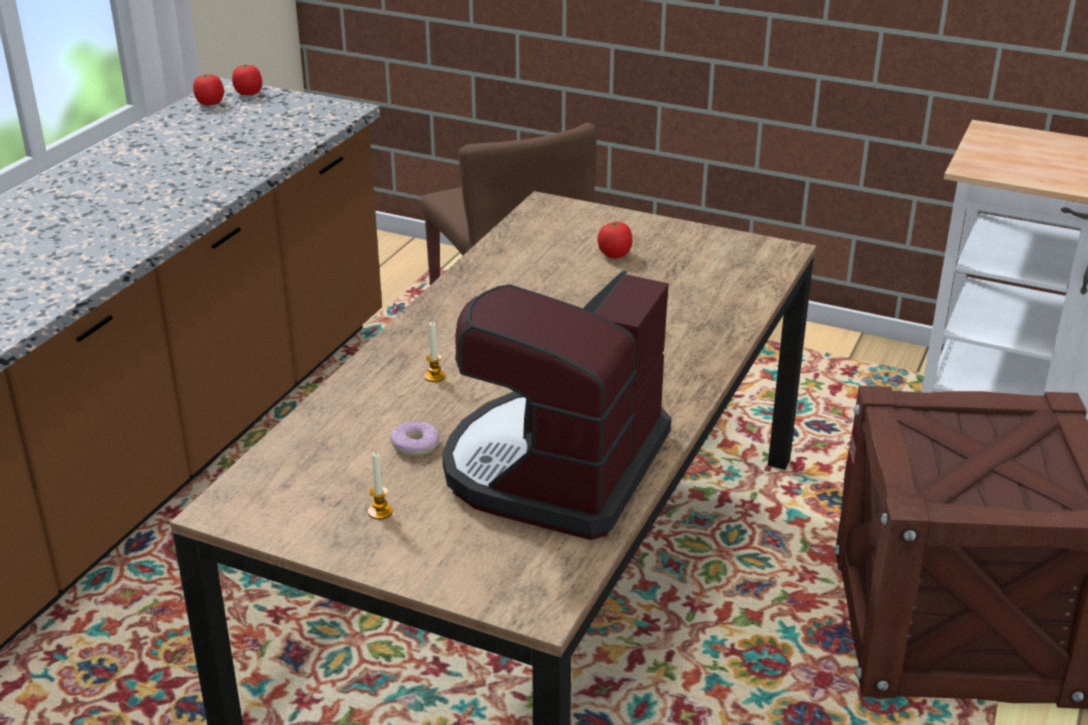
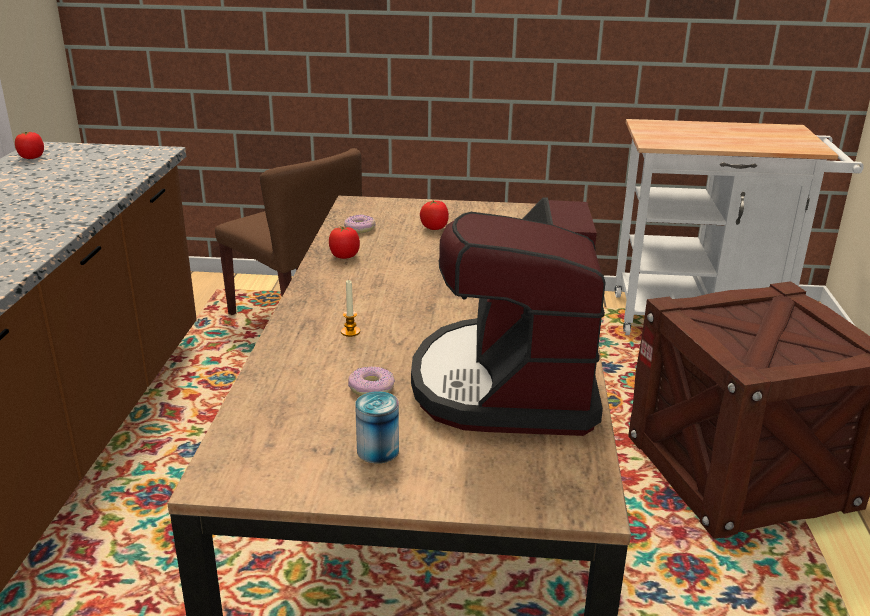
camera: 20 degrees left, 5 degrees down
(249, 93) = (64, 148): tomato -> tomato (344, 256)
(380, 512) = (378, 450): candle -> can
(527, 243) = (359, 229): none -> donut

